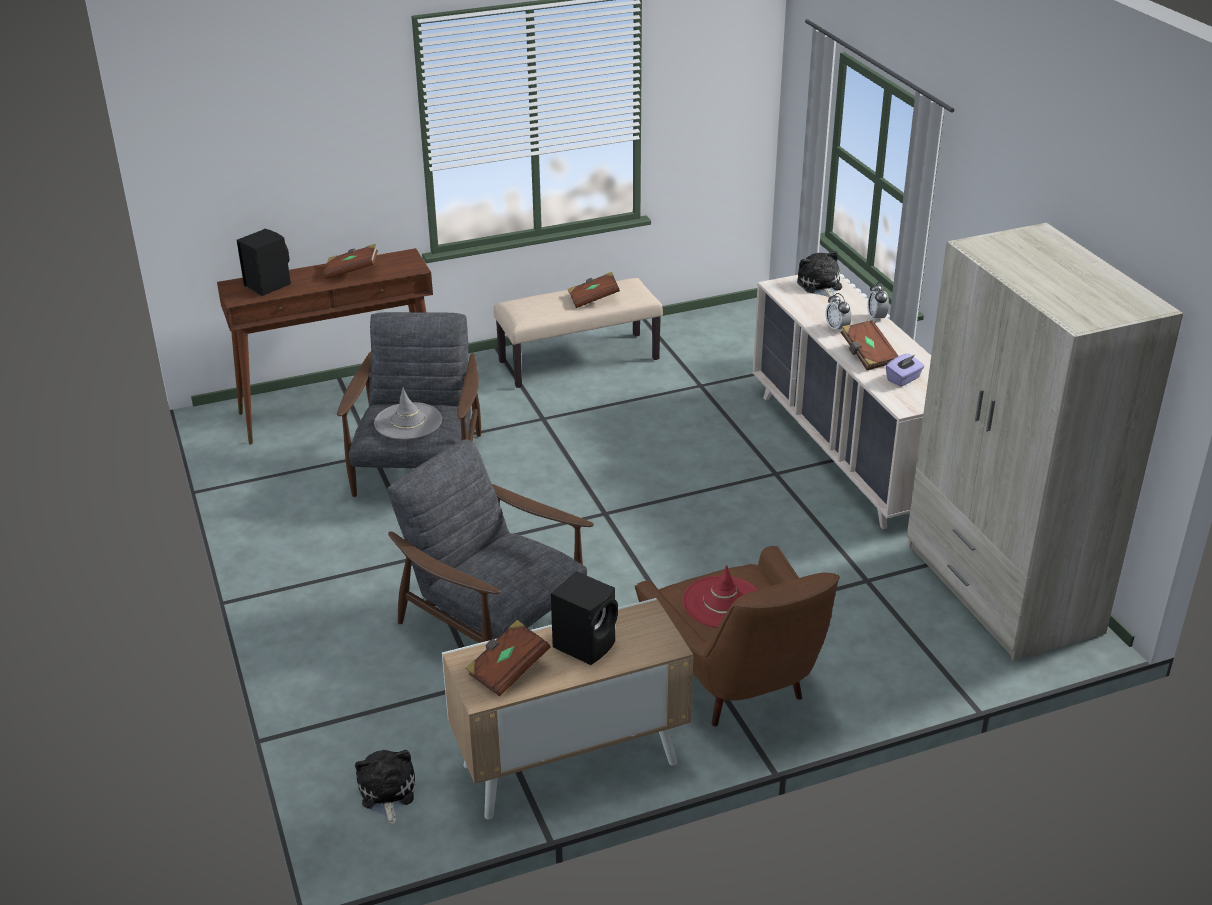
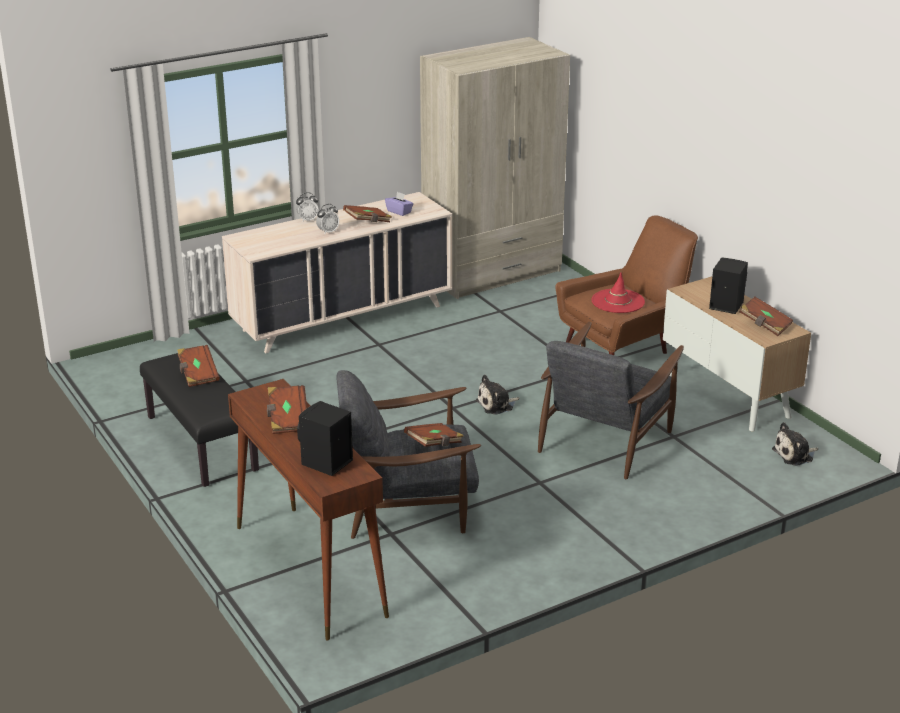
camera: 100 degrees left, 5 degrees down
(408, 422) = (434, 444): grey hat -> brown book
(579, 360) = (200, 443): beige bench -> black bench
(820, 286) = (256, 238): plush toy -> plush toy (497, 405)

